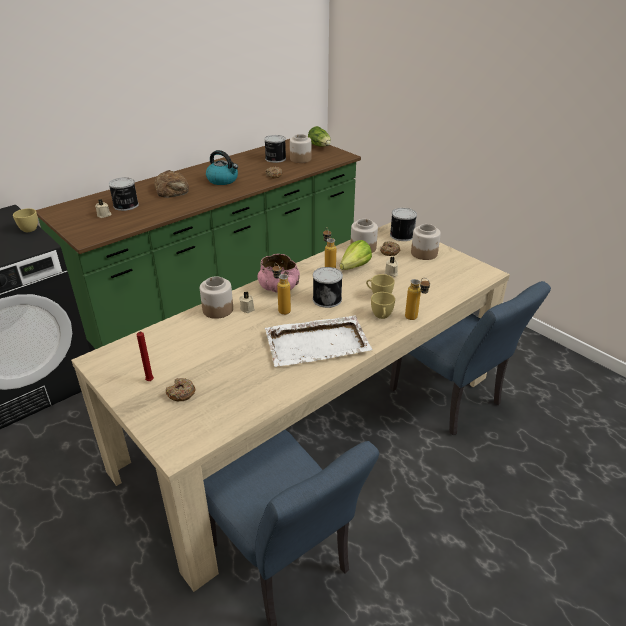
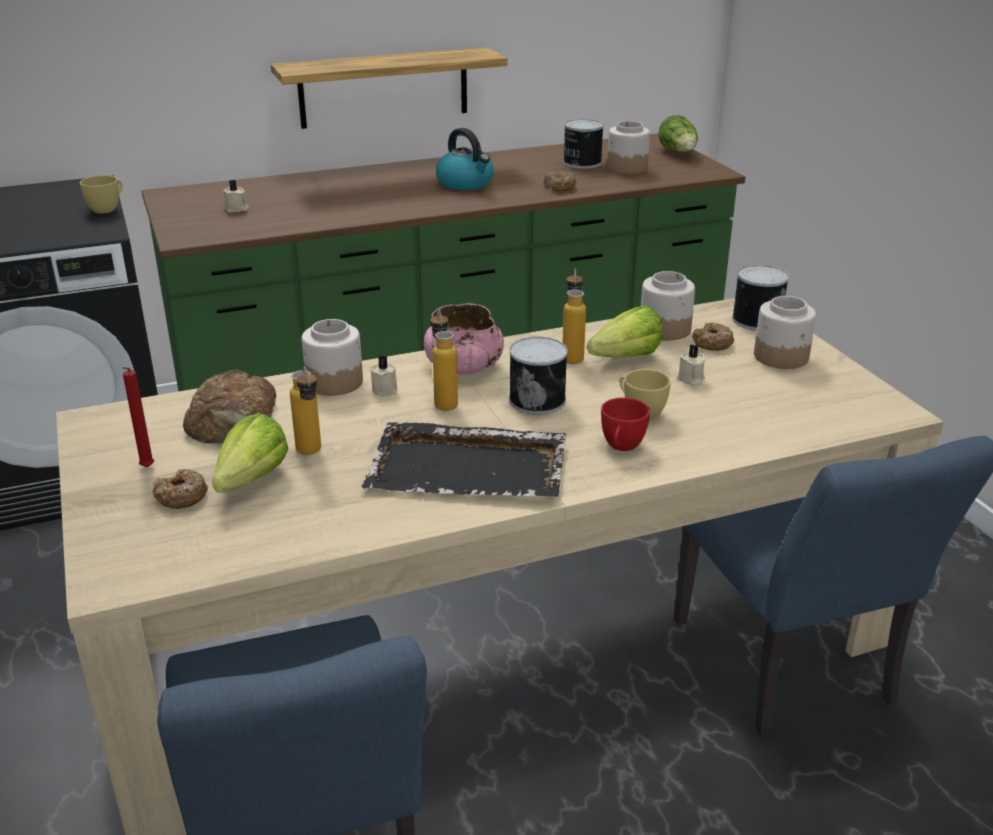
camera: 20 degrees right, 5 degrees down
(125, 205) = (280, 200): can -> none
(162, 130) = (384, 88): none -> shelf
(173, 189) = (372, 187): bread -> bread (233, 420)
(211, 378) = (245, 484): none -> lettuce
(318, 343) = (470, 468): white tray -> black tray
(382, 316) = (621, 447): yellow cup -> red cup
(415, 319) = (685, 463): bottle -> bottle (311, 454)

